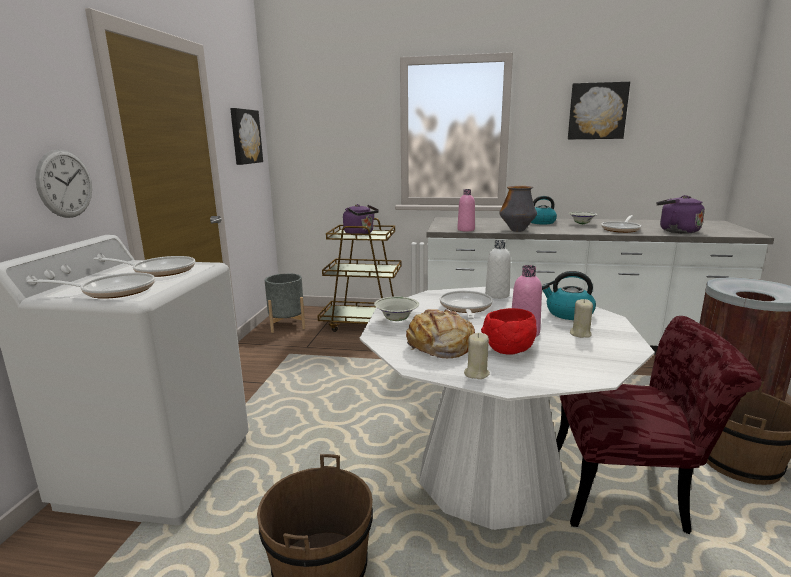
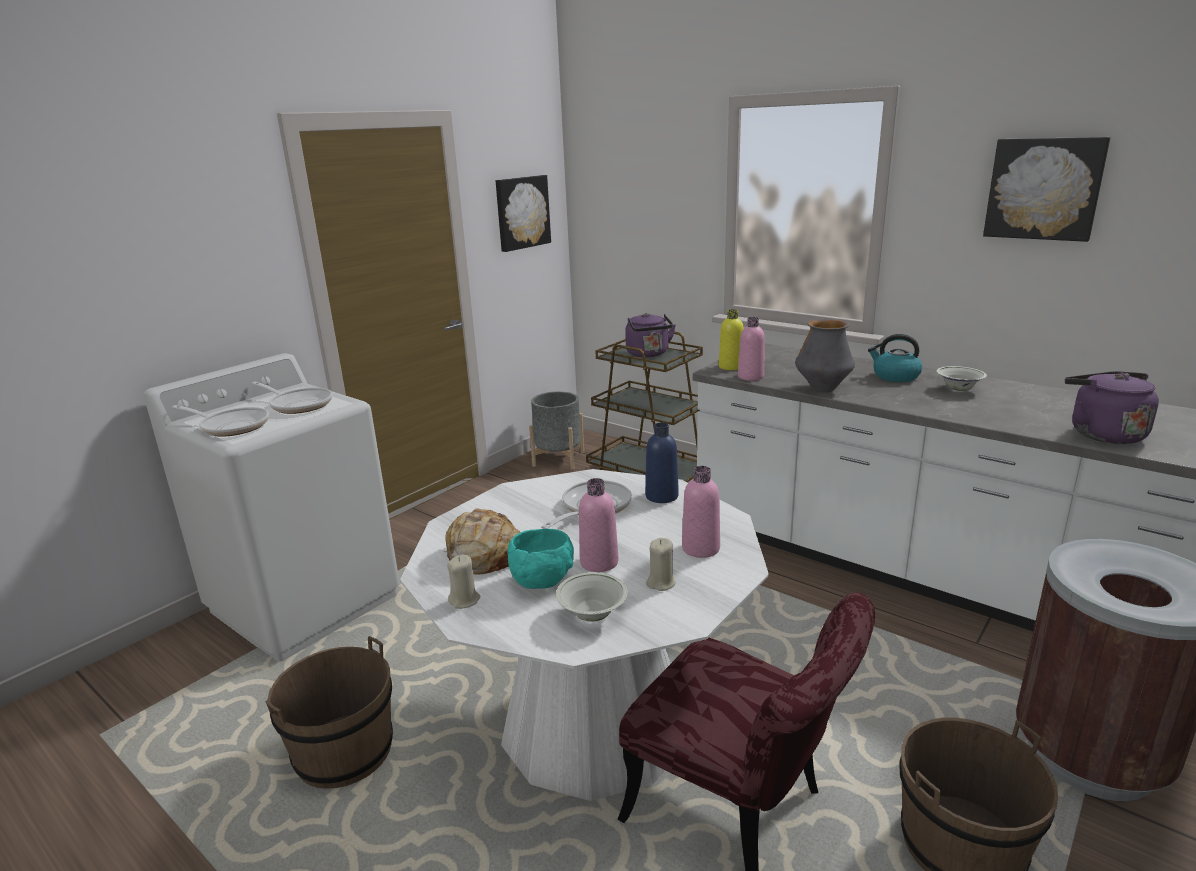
camera: 30 degrees right, 5 degrees up
(65, 184) = (242, 303): wall clock -> none
(396, 320) = (495, 506): white bowl -> white bowl (592, 615)
(444, 227) = (731, 367): none -> yellow bottle
(497, 295) = (661, 496): white bottle -> blue bottle
(509, 350) = (542, 582): red bowl -> turquoise bowl
(568, 313) = (700, 548): kettle -> pink bottle
(621, 229) = (1003, 413): frying pan -> none

